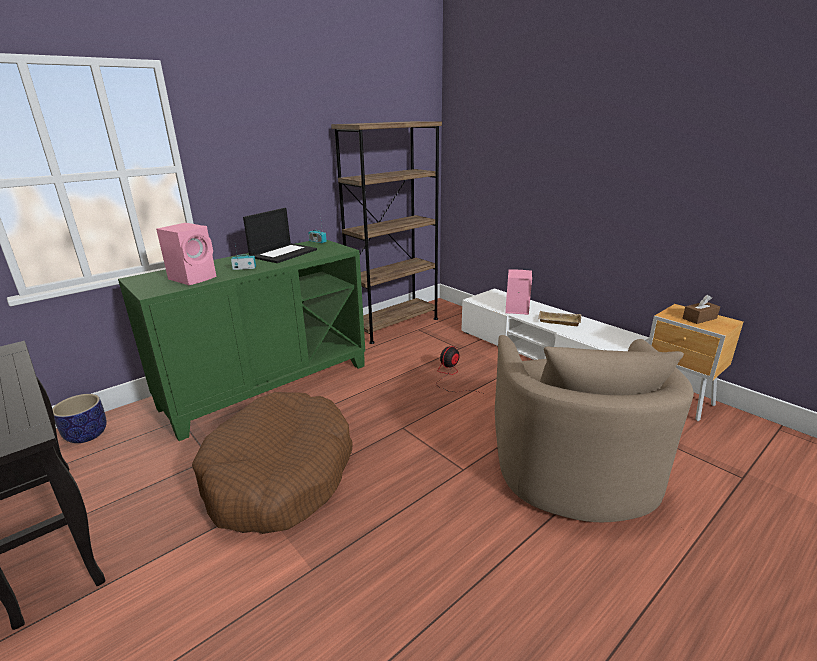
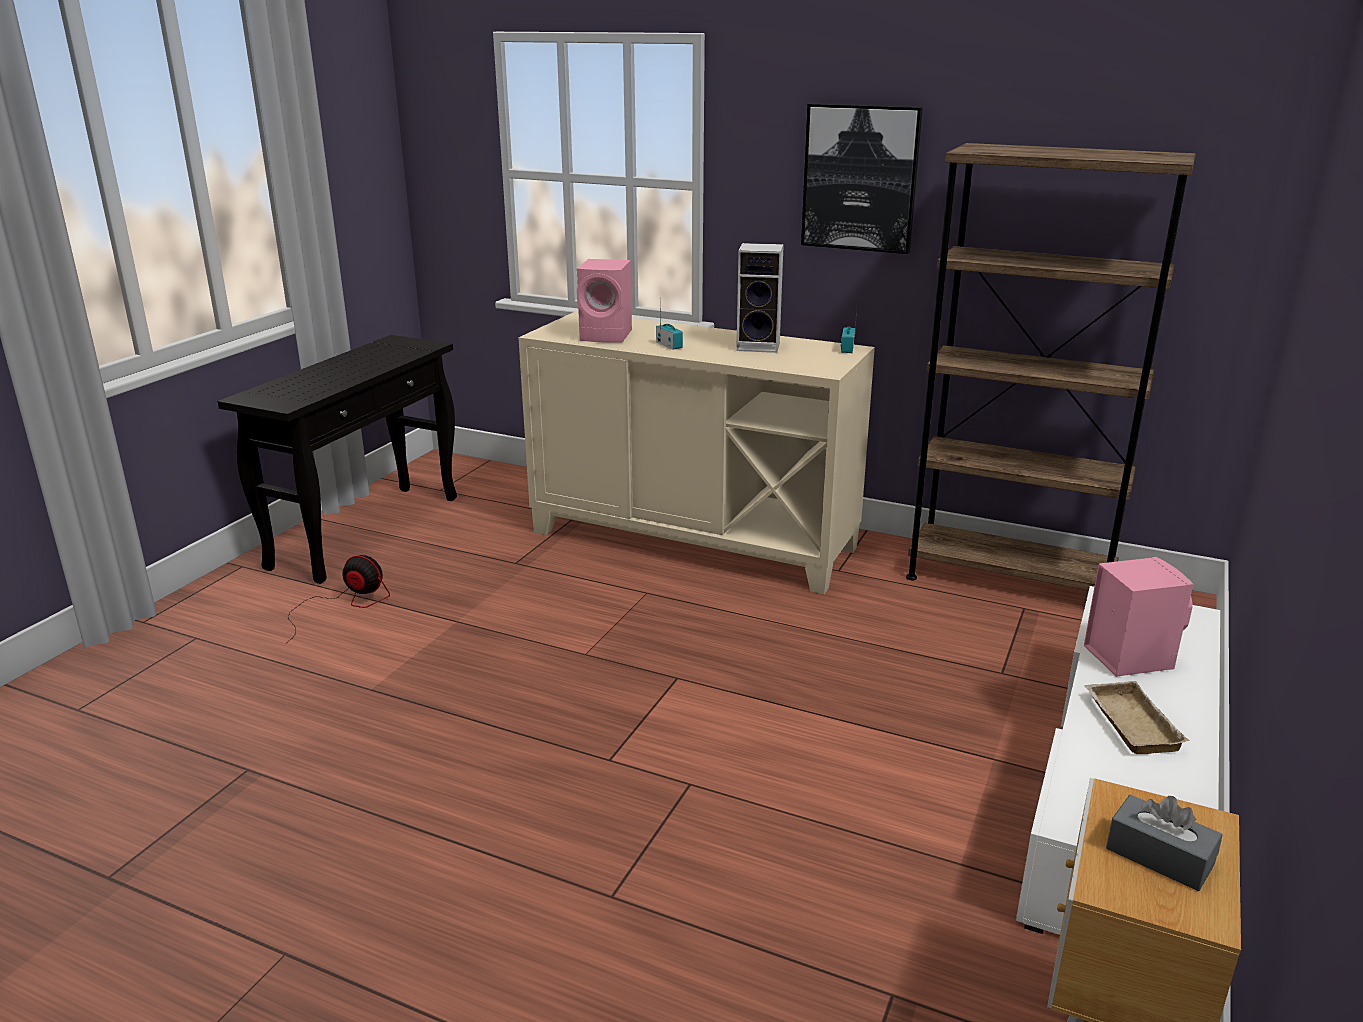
camera: 65 degrees right, 0 degrees up
(87, 435) = (511, 483): planter -> none
(267, 385) = (694, 539): green cabinet -> beige cabinet
(280, 475) = (511, 616): brown dog bed -> none
(281, 150) = (860, 178): none -> picture
(283, 253) = (760, 346): laptop -> speaker
(451, 376) = (879, 687): fan -> fan (344, 605)
(571, 461) = (708, 882): beige armchair -> none
(699, 318) = (1159, 856): brown tissue box -> grey tissue box

